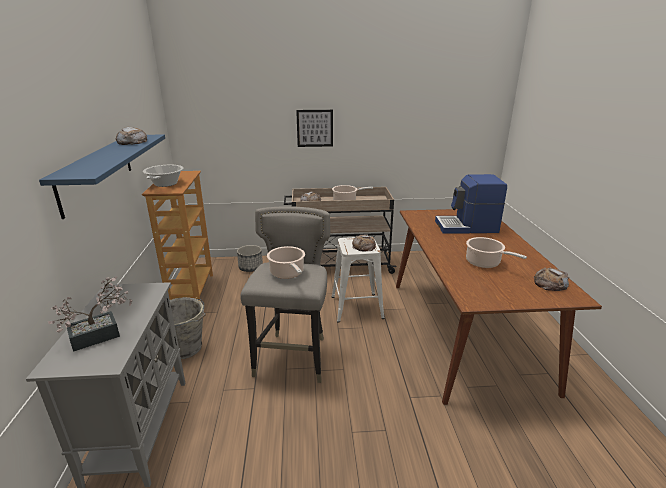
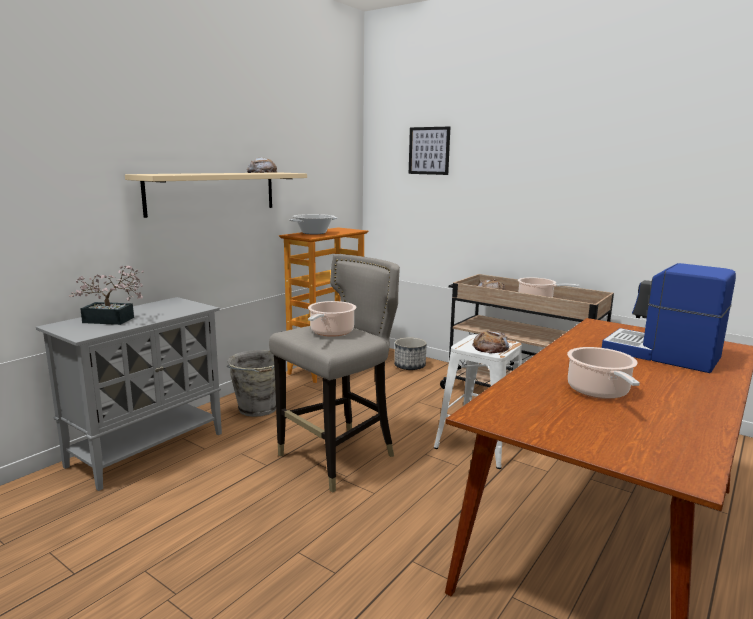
camera: 40 degrees right, 10 degrees down
(97, 172) = (213, 192): blue shelf -> beige shelf
(315, 128) = (520, 195): picture -> picture (429, 150)
(550, 283) = (671, 445): bread -> none

